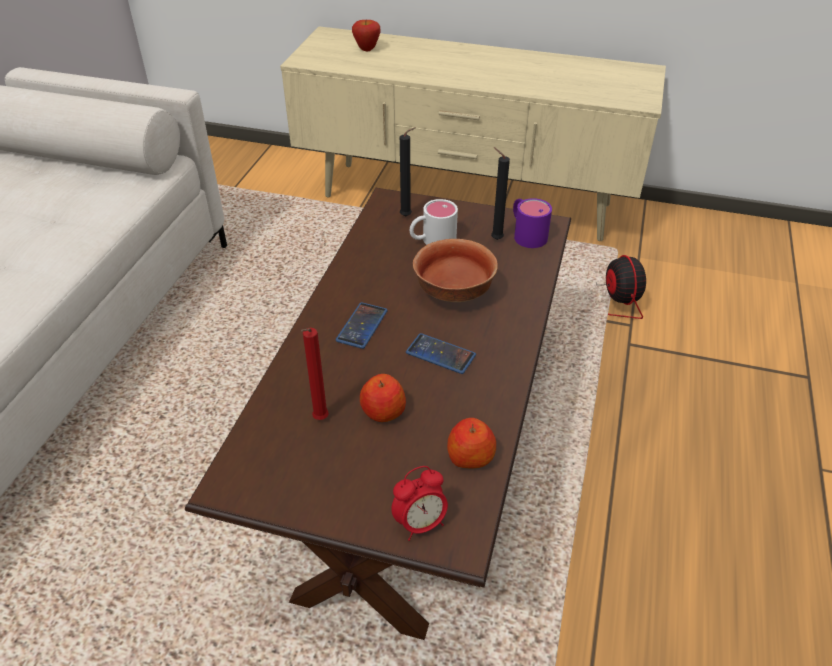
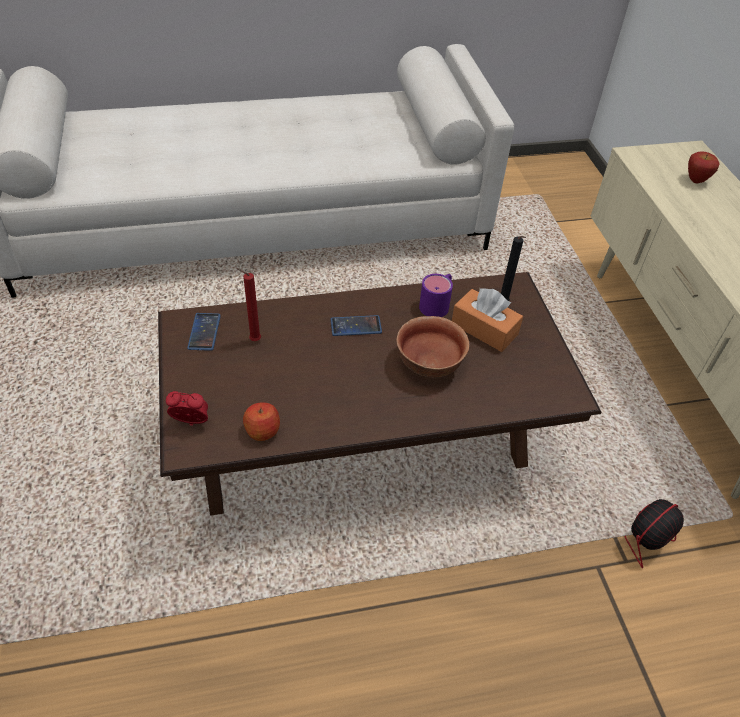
camera: 60 degrees right, 5 degrees up
(382, 411) = (278, 368): apple -> none
(420, 523) = (191, 423): alarm clock -> alarm clock turned 150 degrees clockwise
(432, 241) = (484, 329): white mug -> orange tissue box
(440, 354) = (354, 380): phone -> phone (204, 332)
(495, 239) = (520, 367): black candle -> none
(526, 234) = (545, 385): purple mug -> purple mug (437, 303)

